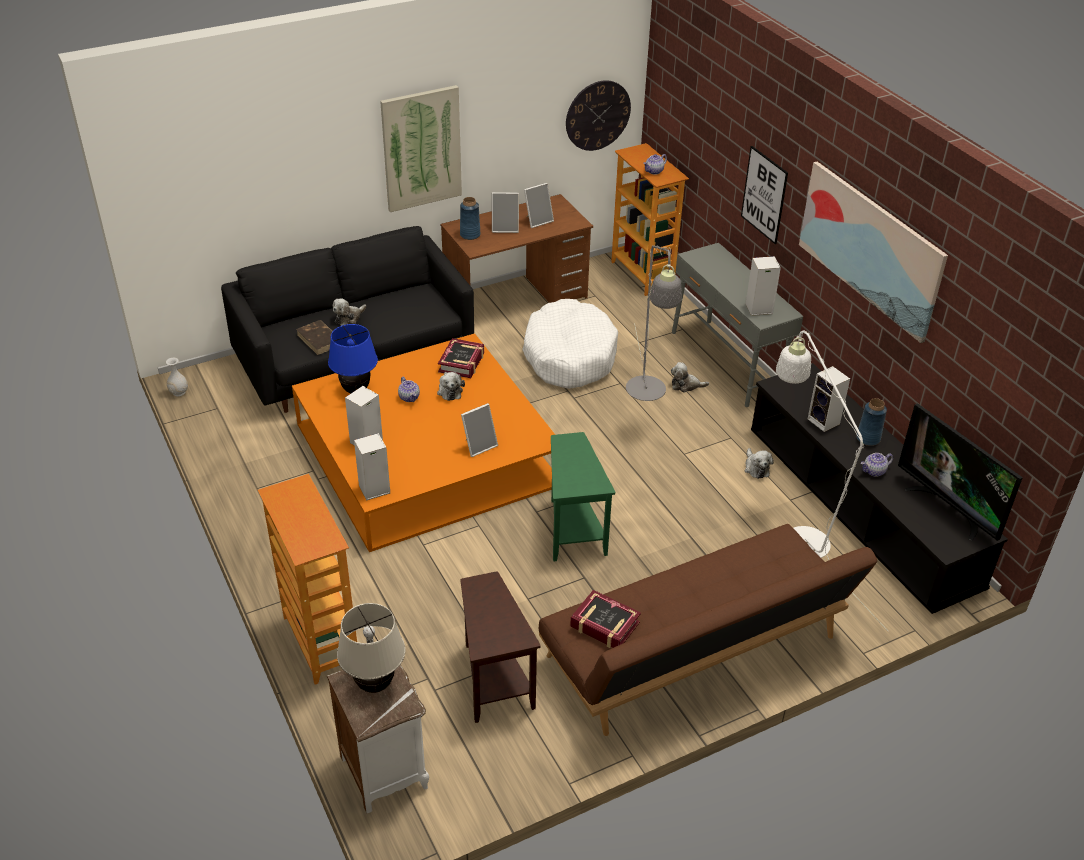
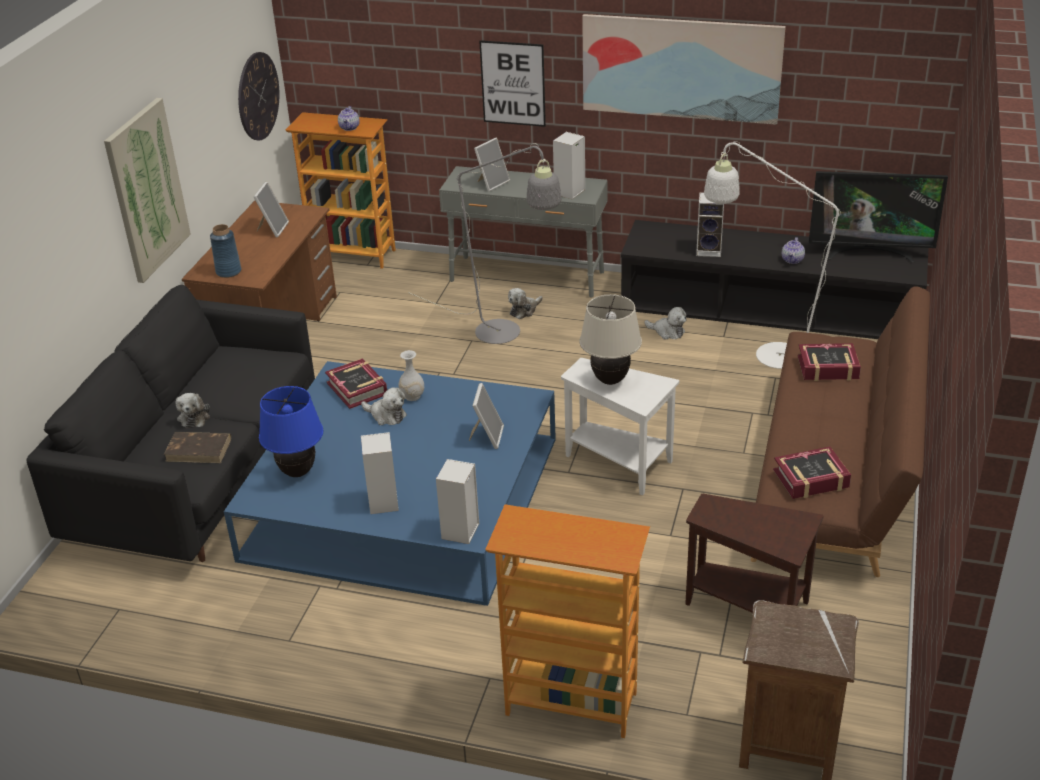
camera: 45 degrees left, 5 degrees down
(179, 392) = (45, 627): white vase -> white vase (412, 396)
(374, 684) = (790, 632): beige table lamp -> beige table lamp (610, 380)
(409, 397) = (359, 444): teapot -> none
(427, 453) = (403, 497): orange coffee table -> blue coffee table
(505, 228) = (252, 249): picture frame -> picture frame (492, 183)
(569, 356) = (396, 347): white dog bed -> none
(573, 532) = (620, 464): green side table -> white side table
(756, 565) = (828, 368): none -> book
(868, 438) = (753, 243): blue vase -> none

